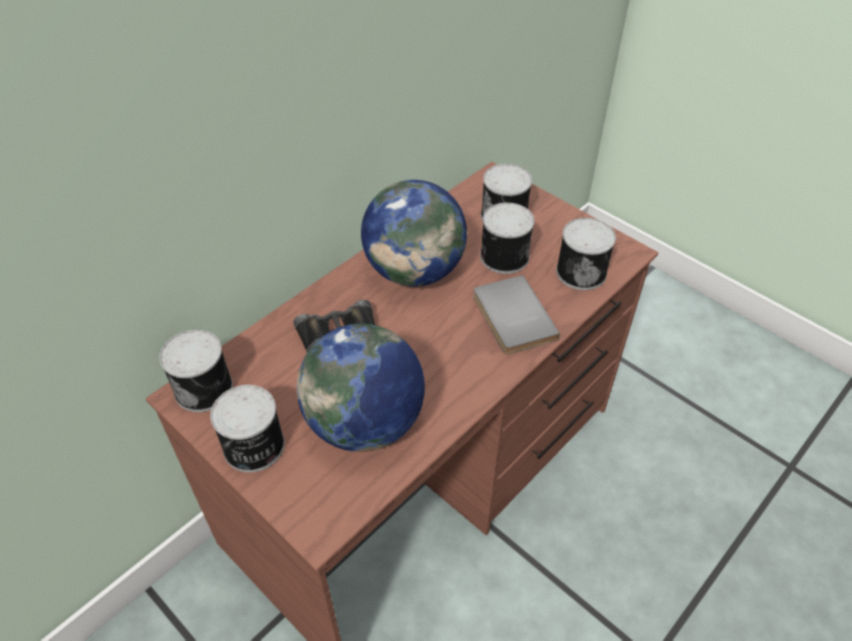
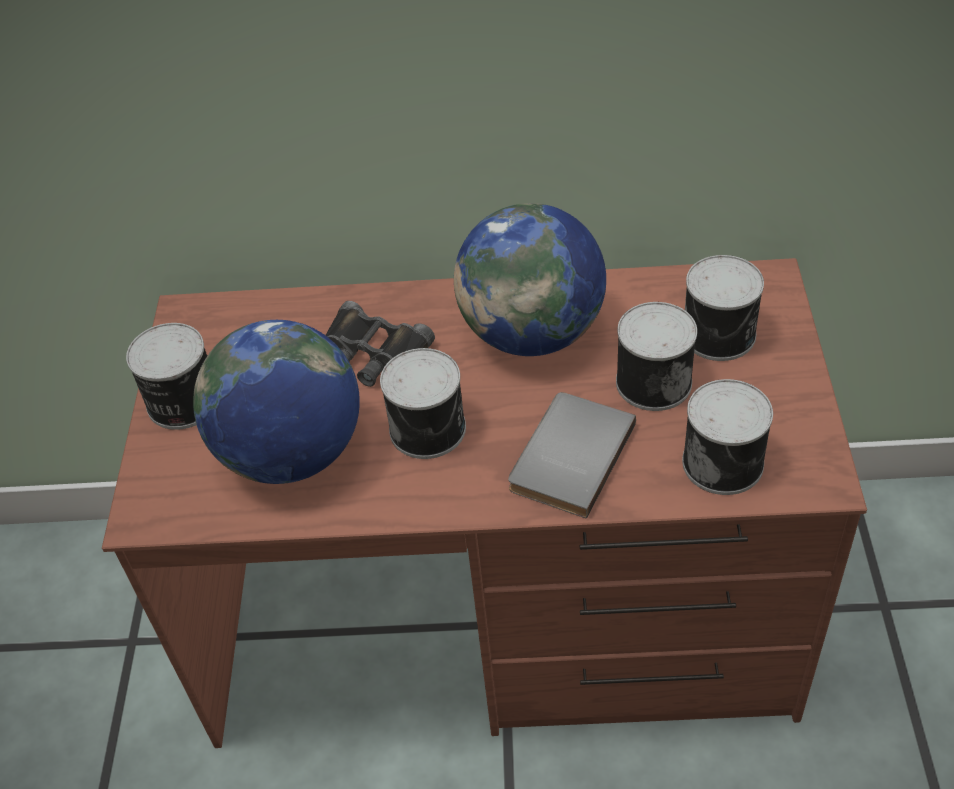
camera: 50 degrees right, 0 degrees up
(205, 387) = (210, 319): can -> can (430, 429)

